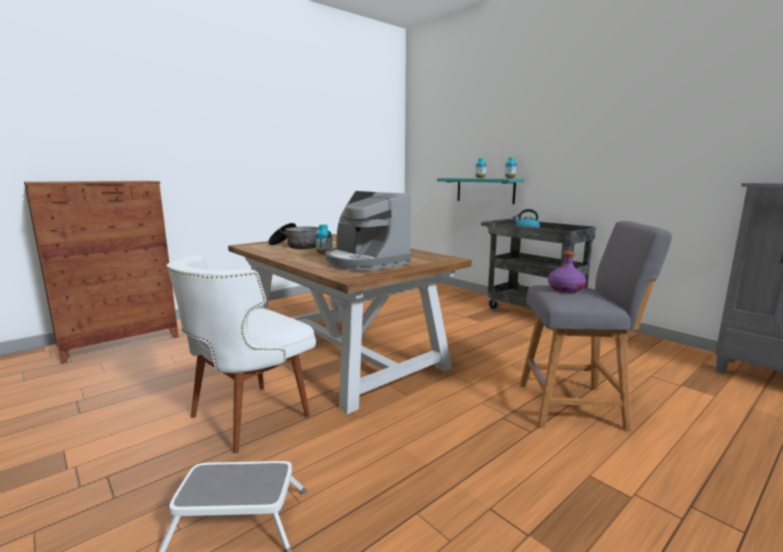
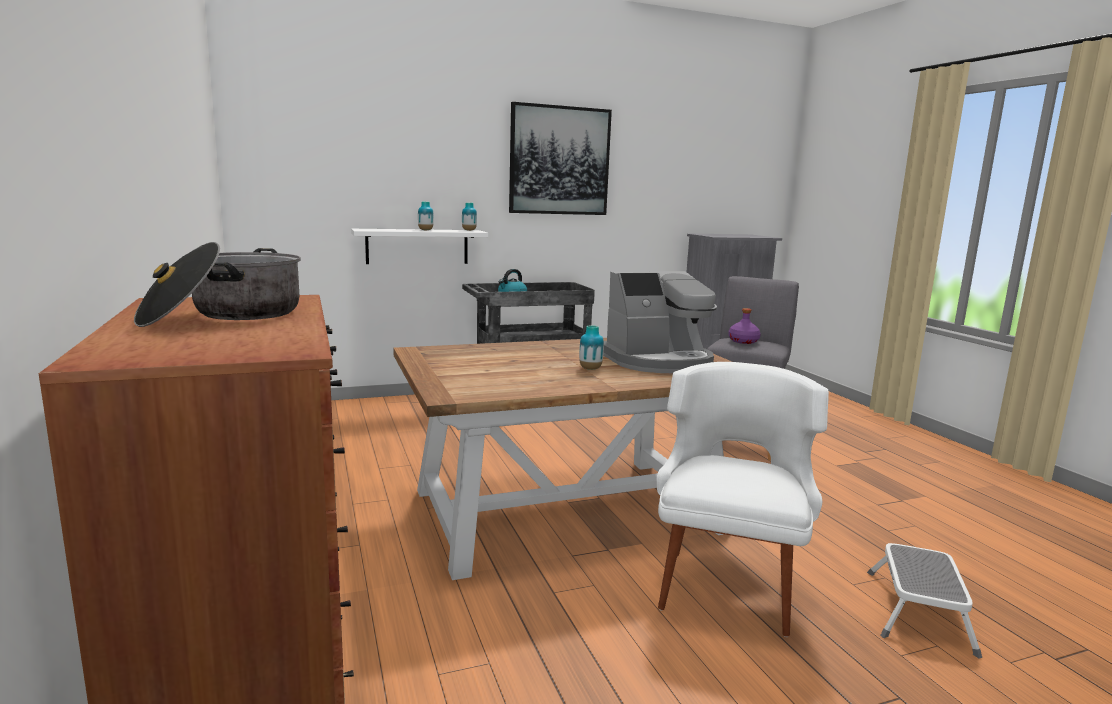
camera: 70 degrees left, 0 degrees up
(251, 417) = (725, 592): white chair -> white chair turned 135 degrees counterclockwise
(296, 246) = (501, 373): cooking pot -> cooking pot (225, 315)
(485, 190) = (417, 246): turquoise shelf -> white shelf
(594, 114) = (559, 161): none -> picture

